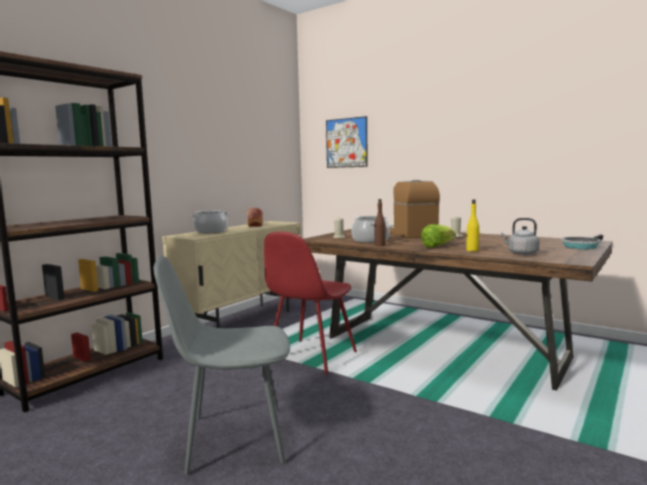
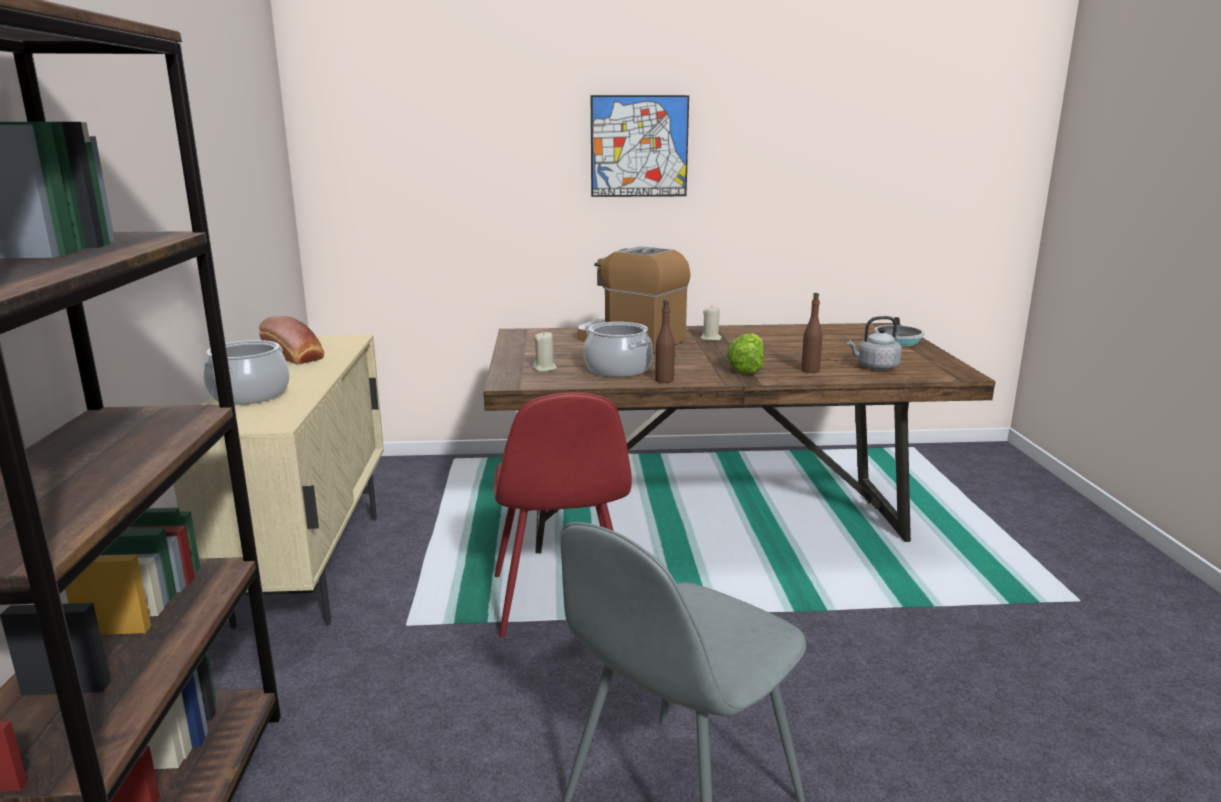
camera: 40 degrees left, 10 degrees up
(346, 143) = (414, 156): picture -> picture (639, 146)
(472, 250) = (810, 370): yellow bottle -> brown bottle

